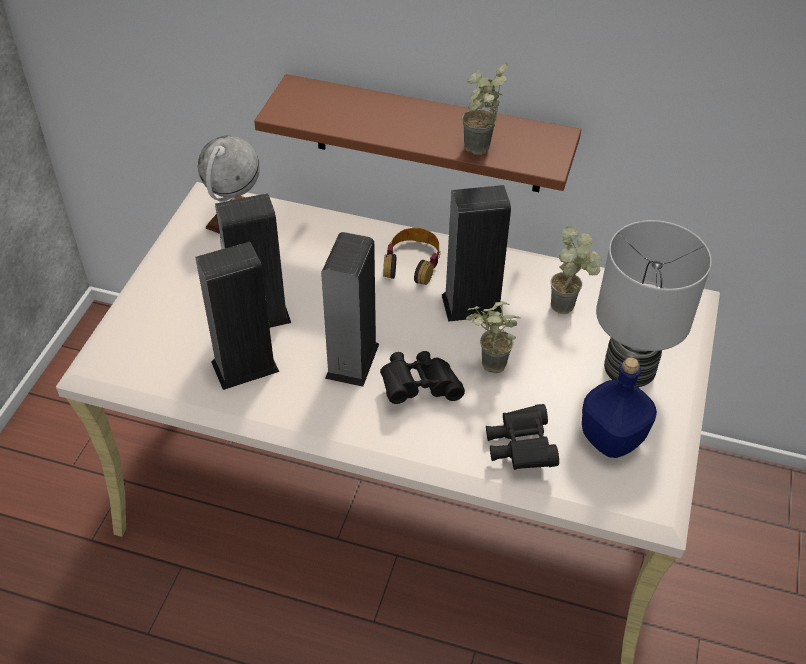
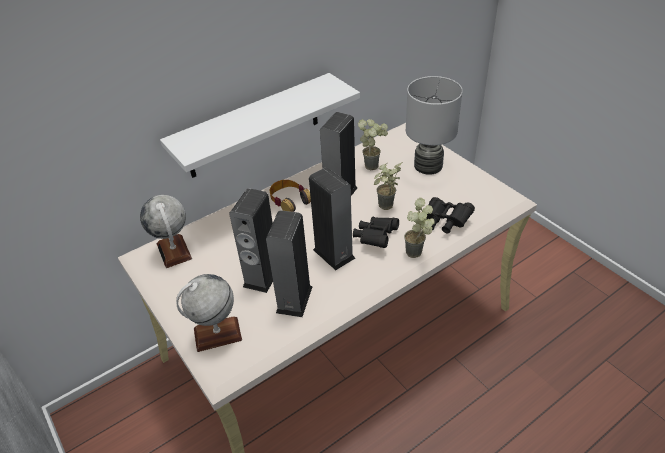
camera: 50 degrees left, 5 degrees down
(143, 330) = (217, 334): none -> globe
(428, 135) = (253, 126): brown shelf -> white shelf
(479, 153) = (310, 105): potted plant -> potted plant (418, 254)
(610, 438) = (463, 192): blue bottle -> none

